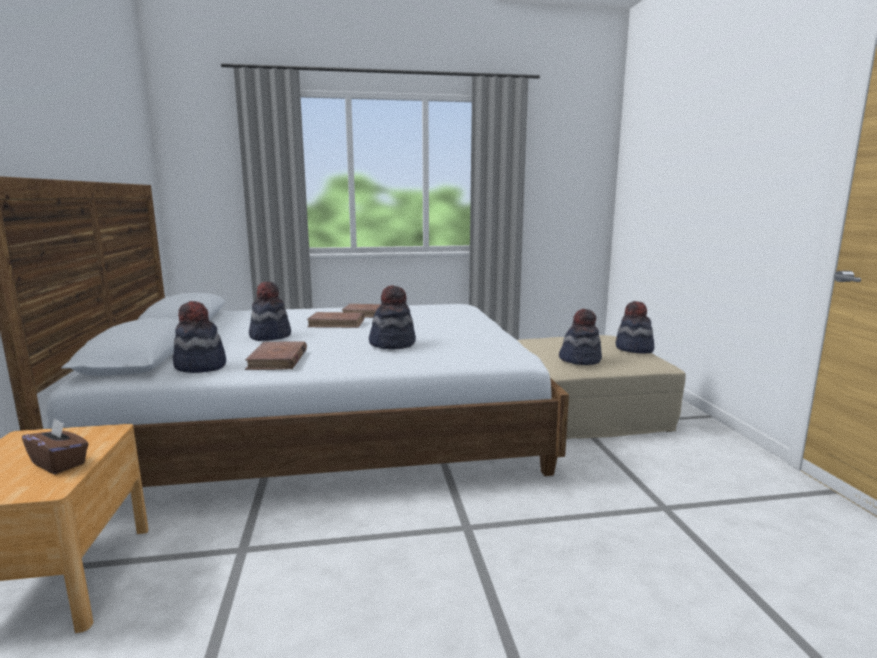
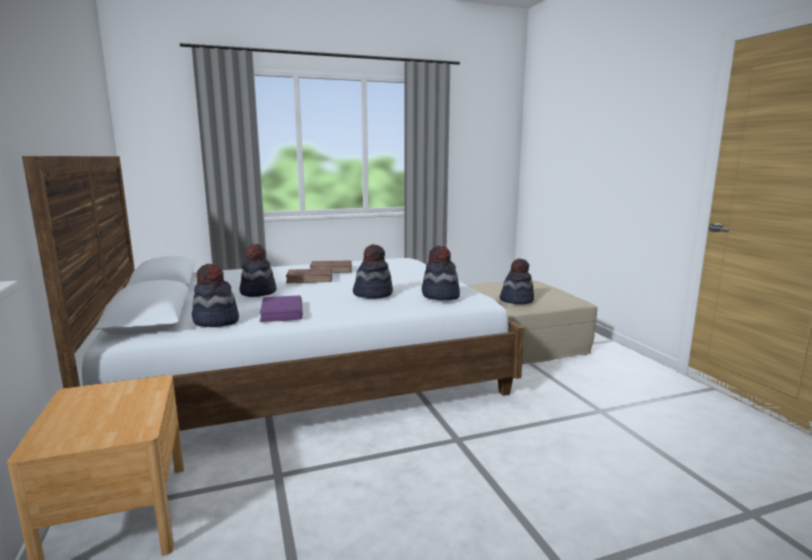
camera: 10 degrees left, 0 degrees up
(59, 463) = (130, 411): brown tissue box -> none
(277, 360) = (282, 312): brown book -> purple book
(634, 349) = (554, 290): hat -> hat (440, 296)

